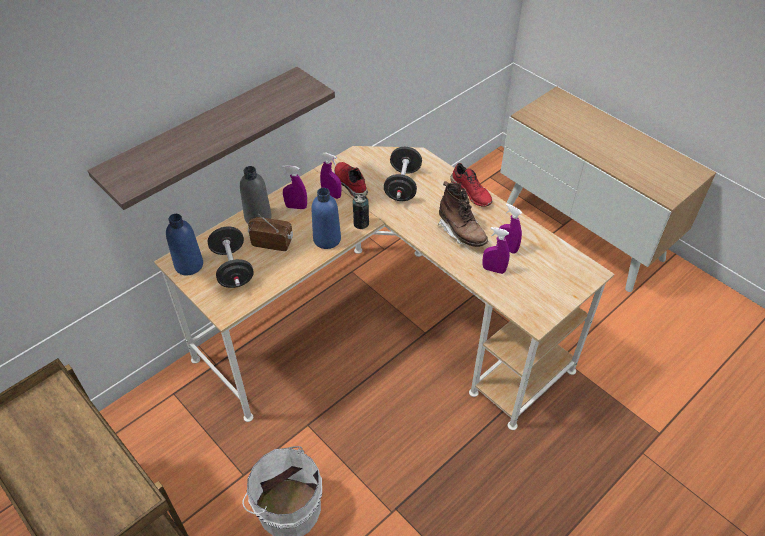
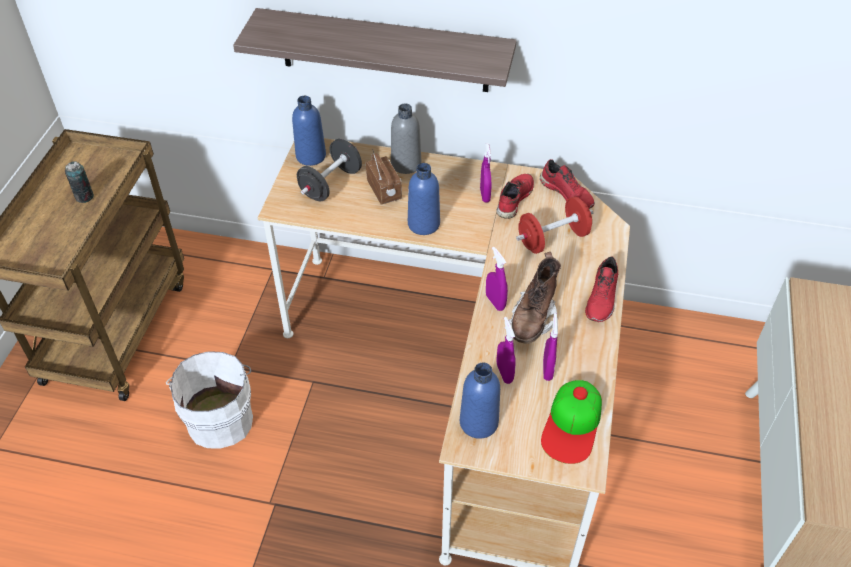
camera: 55 degrees right, 0 degrees up
(296, 207) = (444, 181): purple spray bottle -> purple spray bottle (495, 302)
(361, 224) = (467, 237): can -> can (84, 197)
(370, 157) = (567, 193): none -> red shoe
(402, 185) = (553, 239): black dumbbell -> red dumbbell
(523, 303) = (478, 422): none -> blue bottle
(557, 261) = (572, 425): none -> cap

